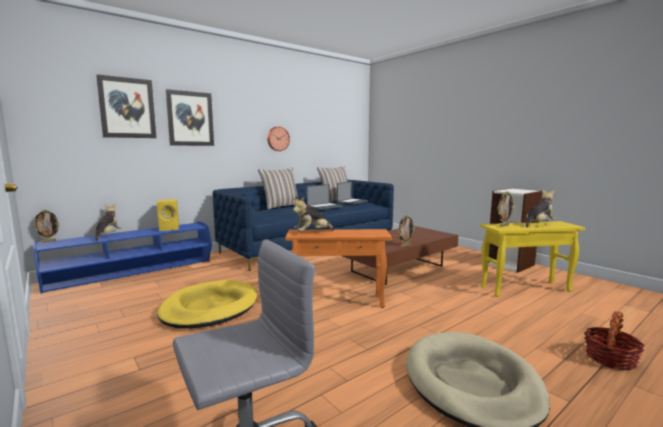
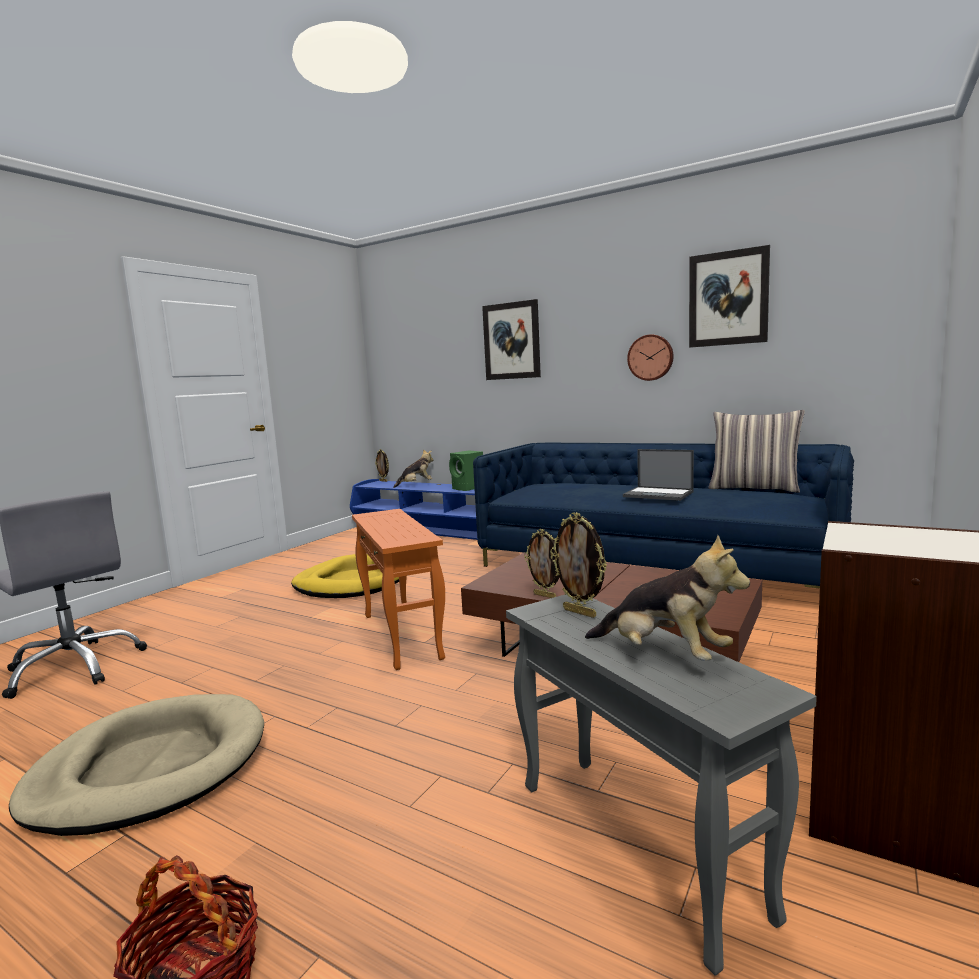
camera: 70 degrees right, 0 degrees up
(127, 108) = (447, 337): picture -> picture (728, 298)
(170, 228) = (468, 488): yellow speaker -> green speaker
(280, 206) = (617, 482): pillow -> none
(312, 233) = (382, 518): plush toy -> none
(352, 201) = (756, 496): laptop -> none
(525, 289) = (635, 846): yellow side table -> grey side table

